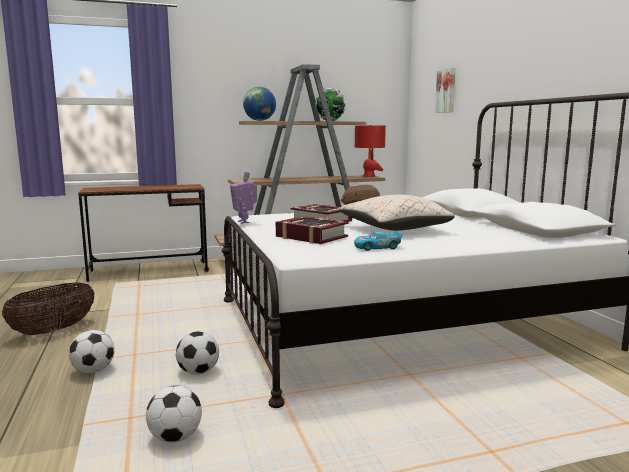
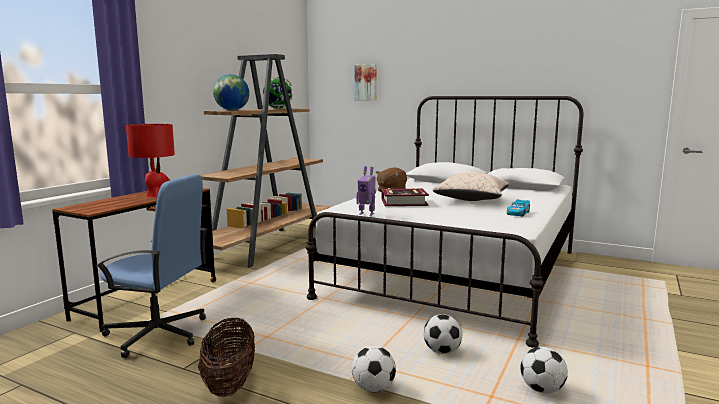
camera: 45 degrees left, 0 degrees up
(101, 291) = (158, 334): none -> blue office chair
(311, 237) = (457, 215): book -> none
(369, 176) = (304, 159): red table lamp -> red table lamp (155, 195)

